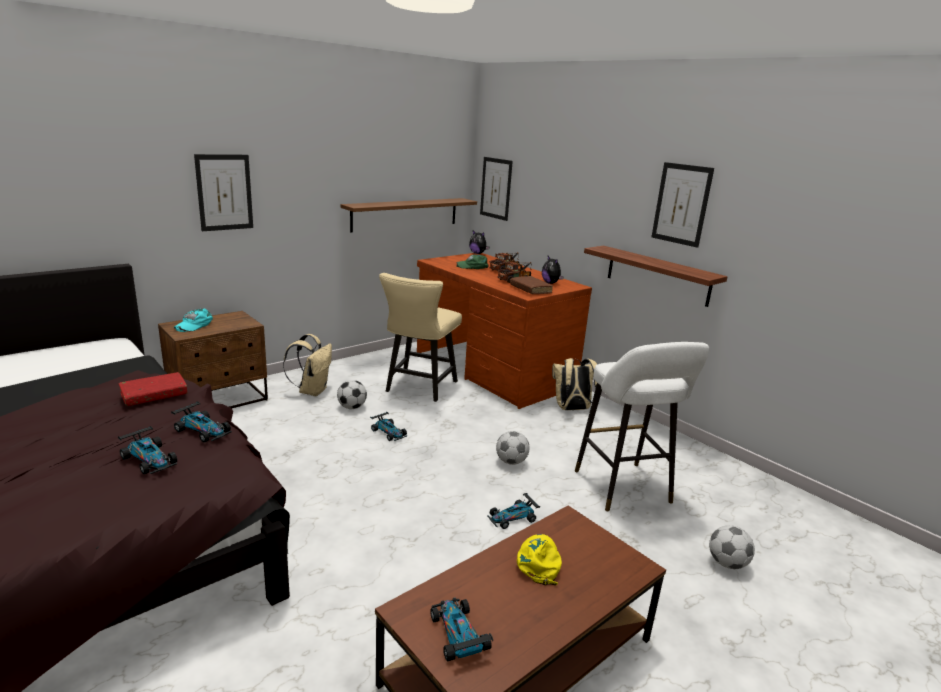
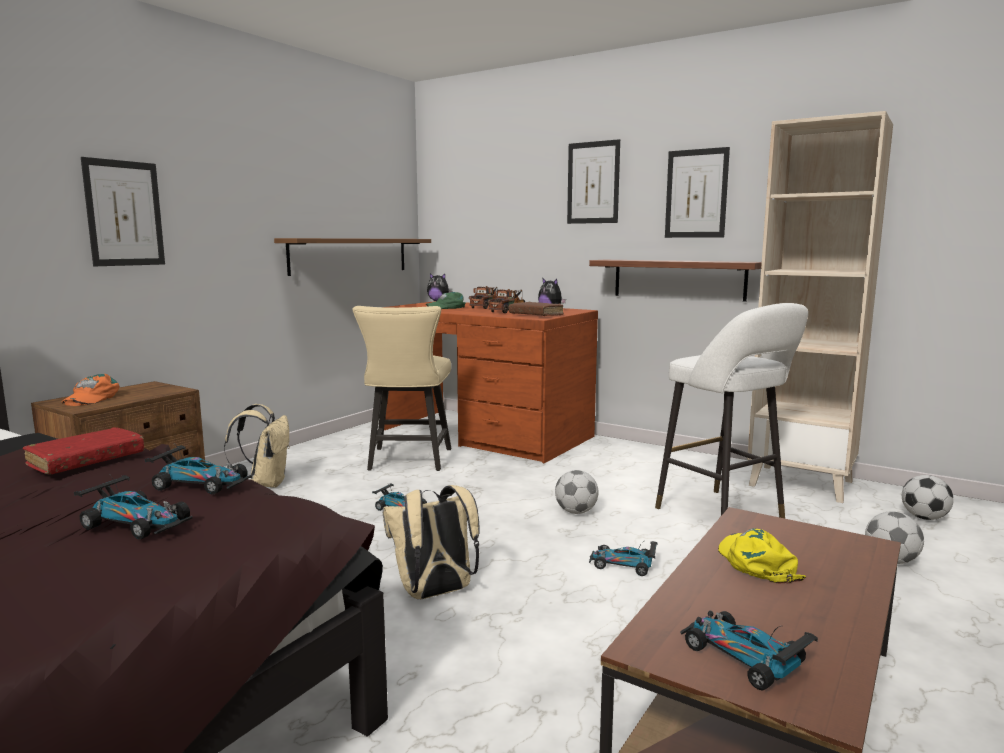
camera: 15 degrees left, 10 degrees down
(194, 325) = (91, 398): turquoise cap -> orange cap
(352, 407) = (333, 491): football -> football (924, 517)
(496, 188) = (452, 221): picture -> picture (593, 182)
(512, 518) = (623, 565): toy car -> toy car turned 60 degrees clockwise
(571, 409) = (603, 455): beige backpack -> beige backpack (435, 593)
(717, 471) = (802, 483): none -> beige bookcase

